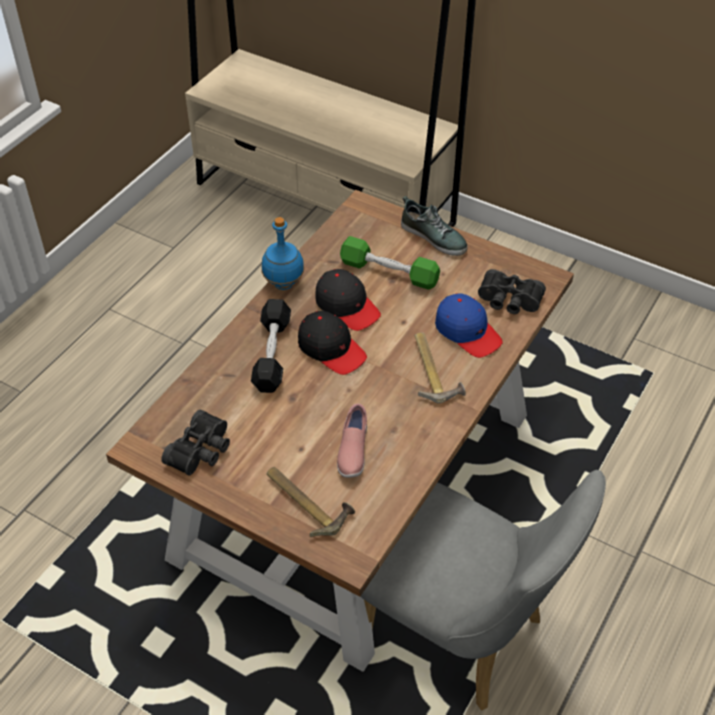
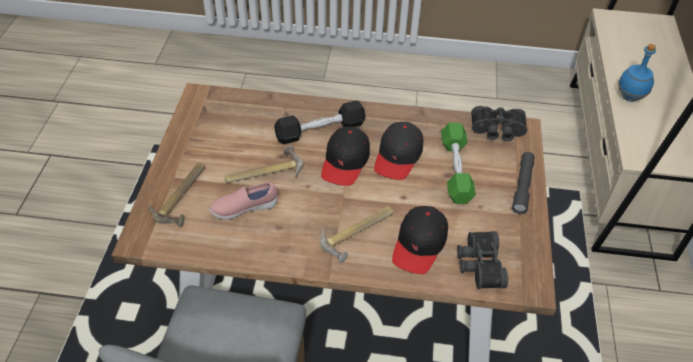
camera: 65 degrees right, 0 degrees up
(202, 451) = (208, 126): black binoculars -> black binoculars (497, 131)
(283, 283) = (398, 112): blue bottle -> blue bottle (629, 97)
(307, 420) = (264, 171): none -> hammer
(434, 236) = (522, 186): shoe -> grey flashlight
(467, 331) = (419, 245): blue cap -> black cap

